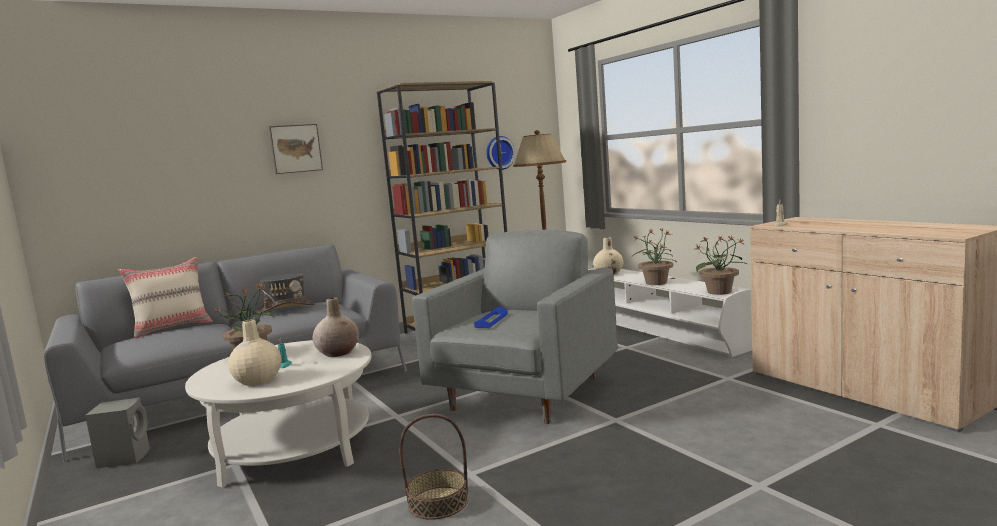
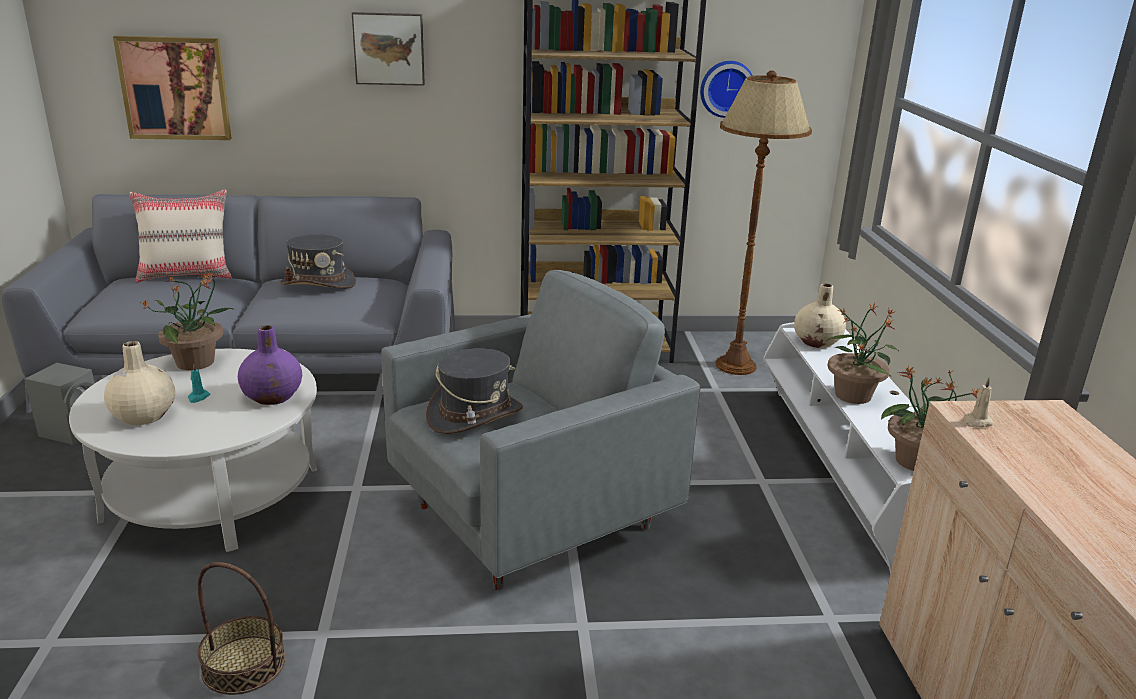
camera: 25 degrees right, 15 degrees up
(135, 193) = (175, 88): none -> picture
(338, 352) = (273, 396): beige vase -> purple vase
(491, 321) = (475, 415): blue tray -> grey hat

